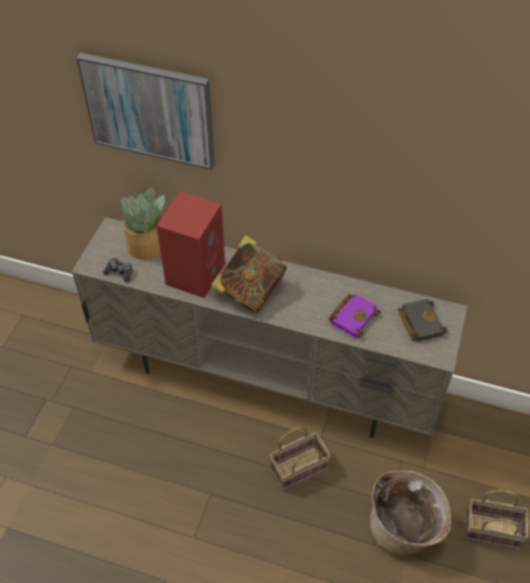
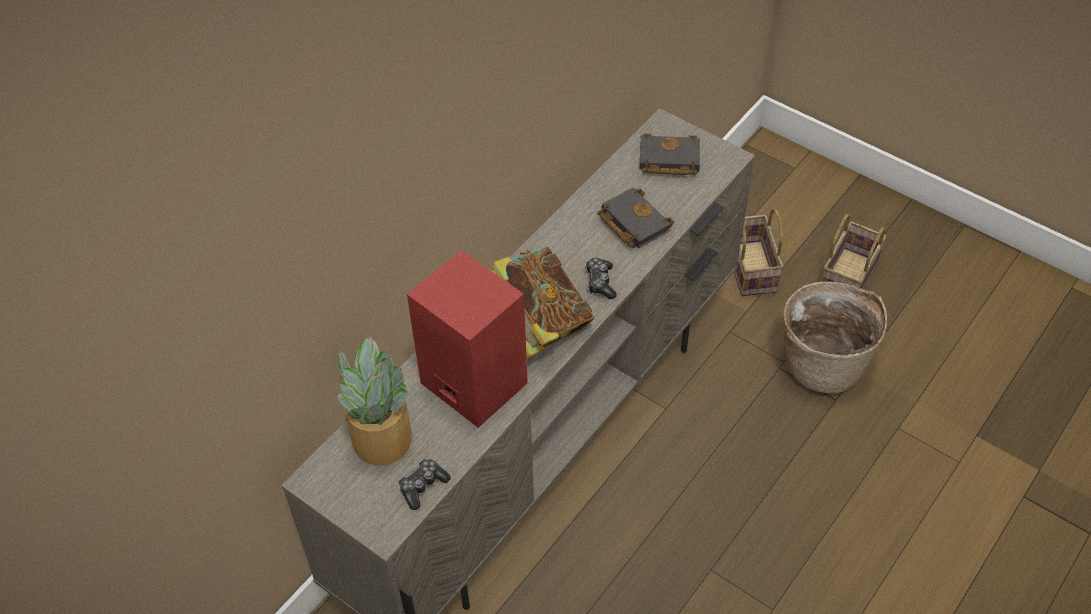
camera: 70 degrees left, 0 degrees up
(150, 110) = (312, 228): picture -> none
(295, 312) = (600, 282): none -> game controller
(299, 467) = (703, 447): basket -> basket (749, 267)
(353, 316) = (631, 222): purple book -> black book

